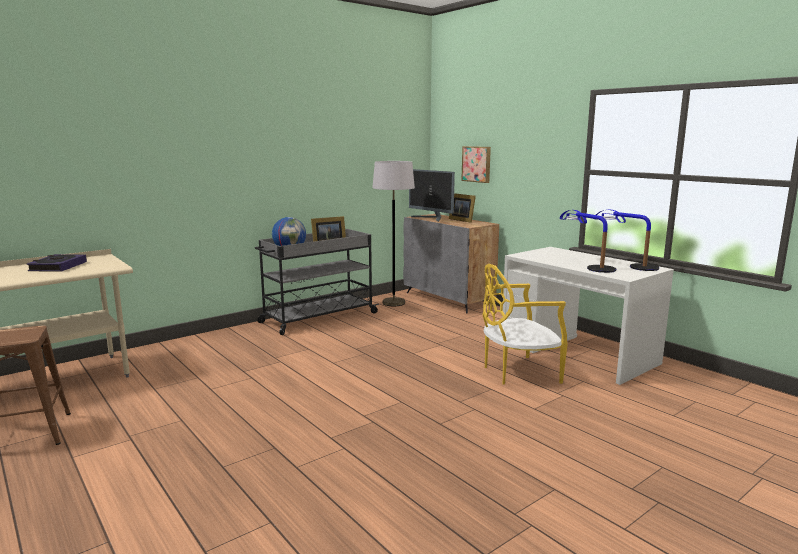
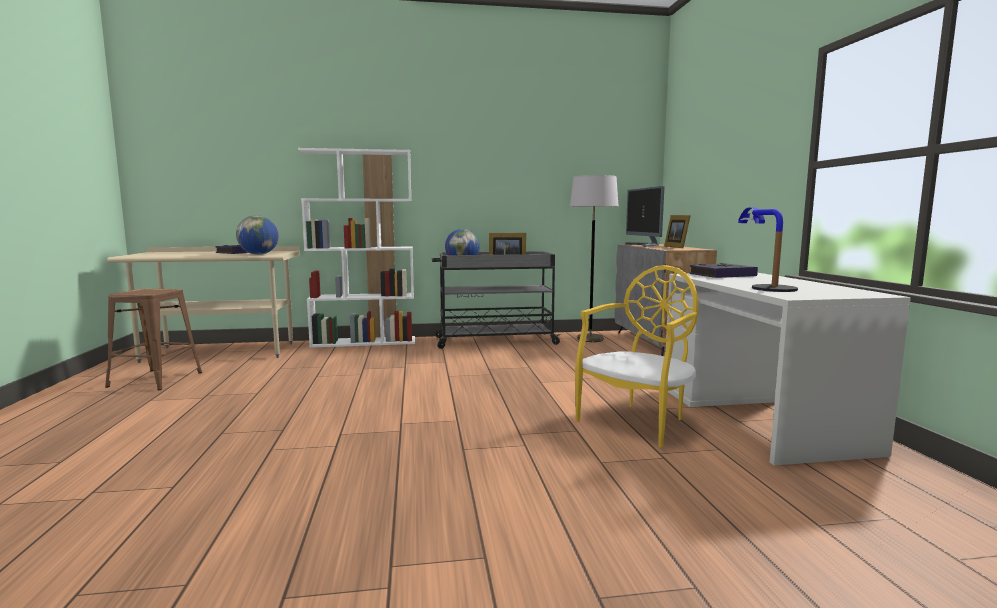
camera: 30 degrees right, 5 degrees down
(96, 268) = (259, 254): none -> globe
(193, 341) = (365, 342): none -> white bookcase
(477, 164) = (700, 178): picture -> none
(517, 372) = (637, 421): yellow chair -> yellow chair turned 120 degrees clockwise
(541, 254) = (722, 275): none -> book
(630, 265) = (836, 289): table lamp -> none

